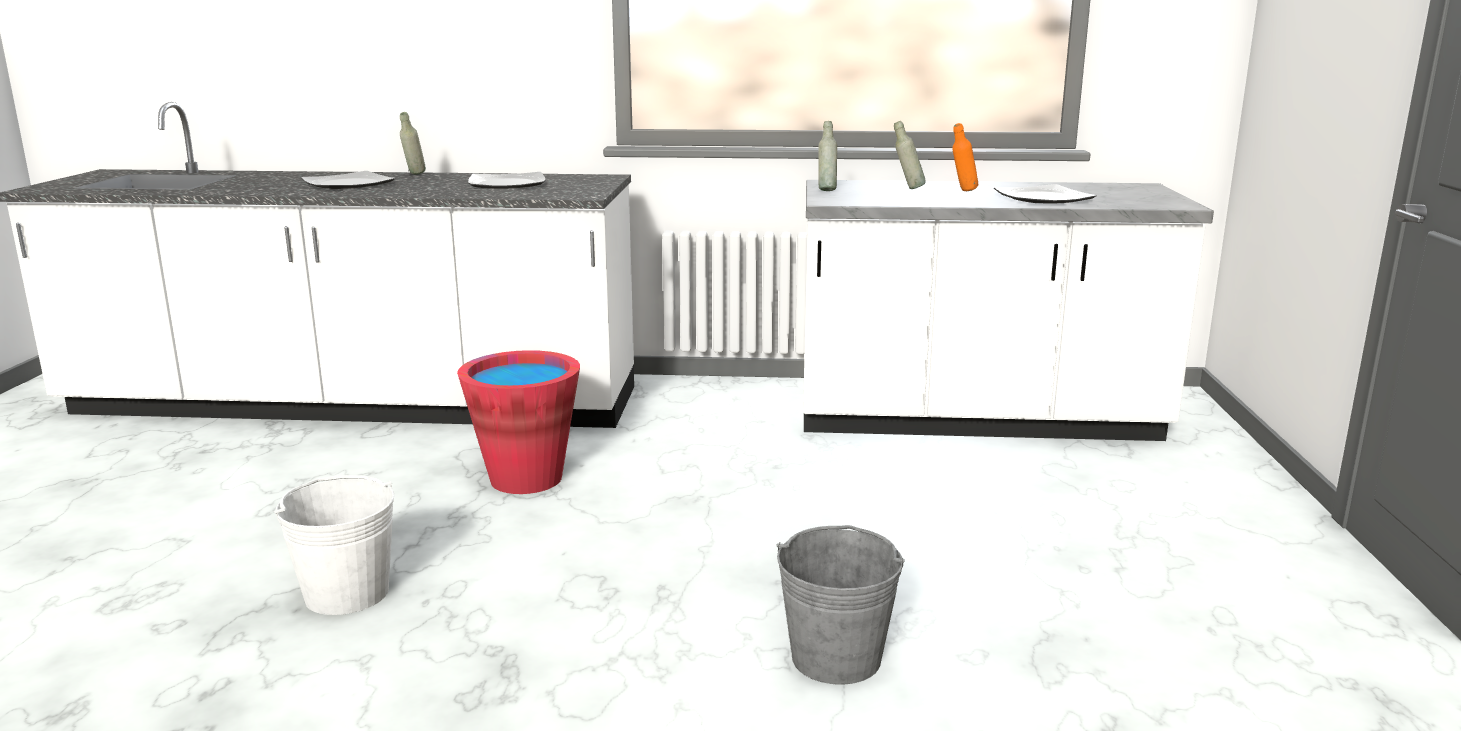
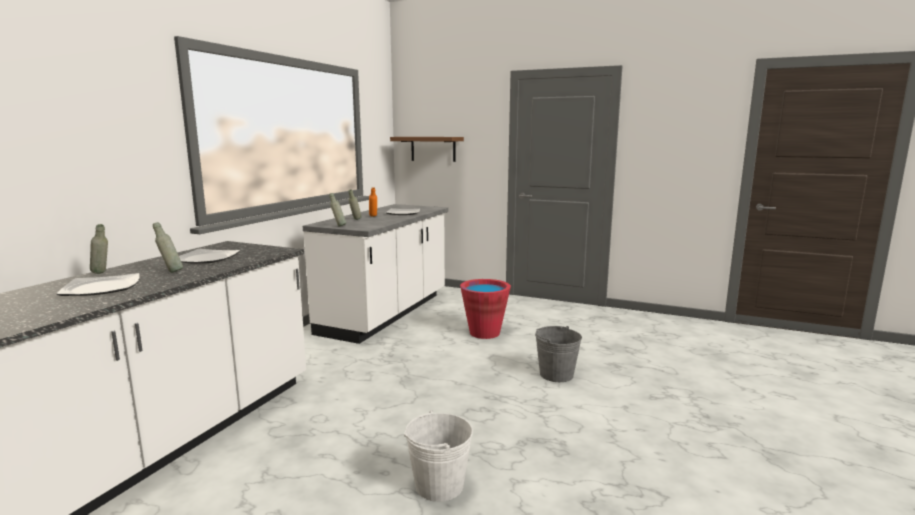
camera: 70 degrees left, 5 degrees down
(429, 186) = (170, 272): none -> grey bottle
(526, 479) = (338, 416): red bucket -> red bucket (484, 333)
(1299, 43) = (433, 149): none -> brown shelf

